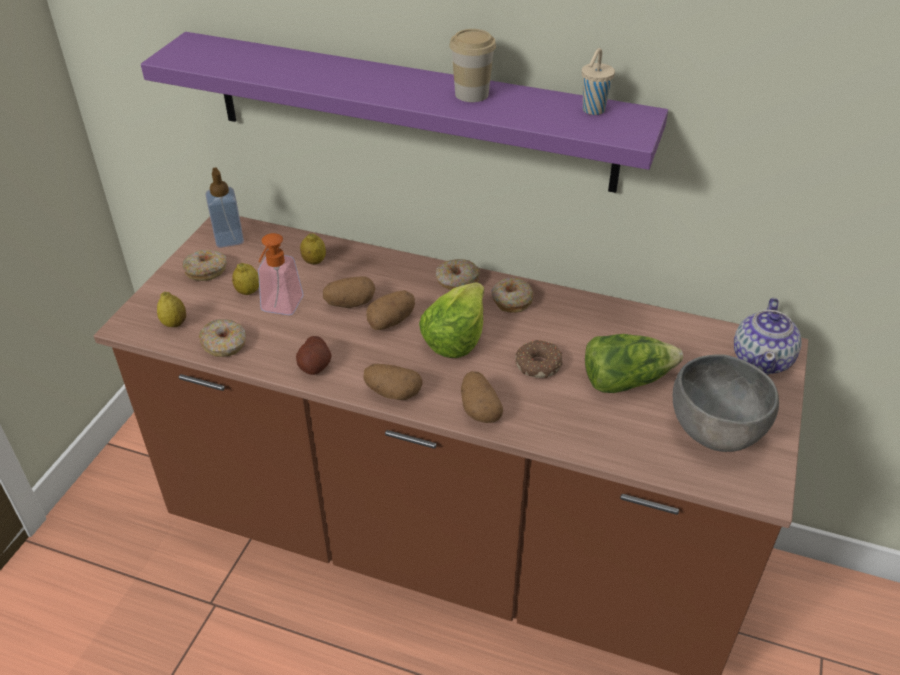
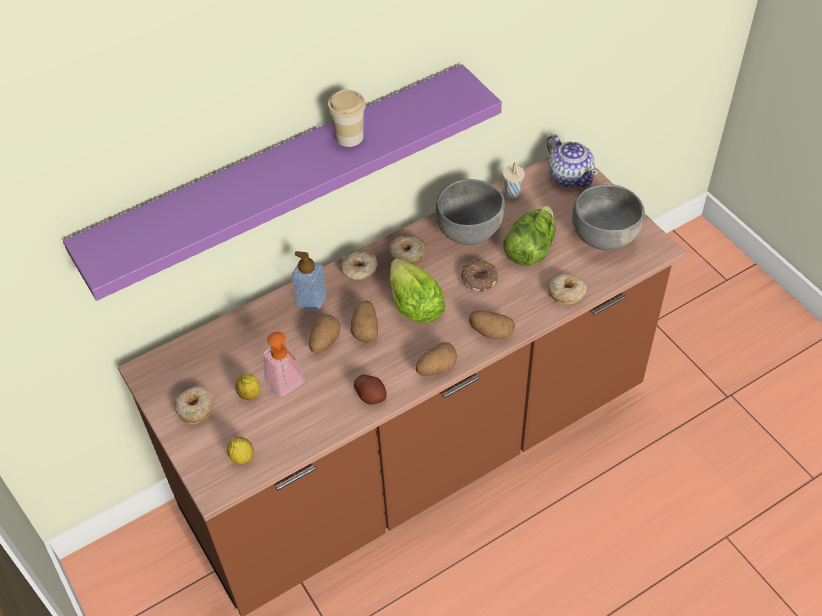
camera: 50 degrees left, 10 degrees up
(225, 344) = (297, 437): donut -> donut (566, 293)
(229, 239) = (169, 375): soap dispenser -> soap dispenser (312, 300)
(314, 261) = (254, 337): lemon -> none
(590, 326) = (469, 232): none -> grey bowl
(592, 111) = (430, 96): beige cup -> beige cup (512, 194)

